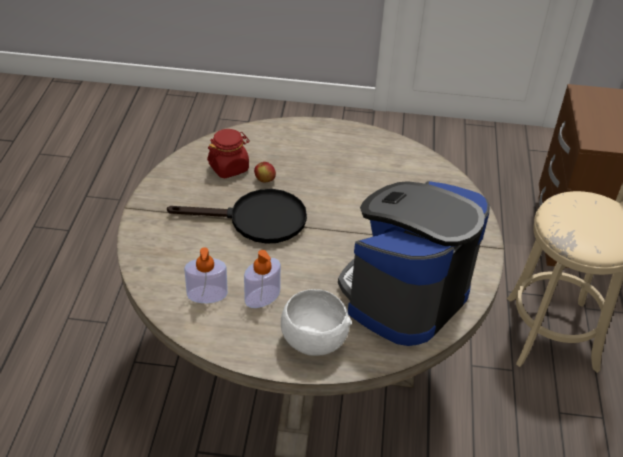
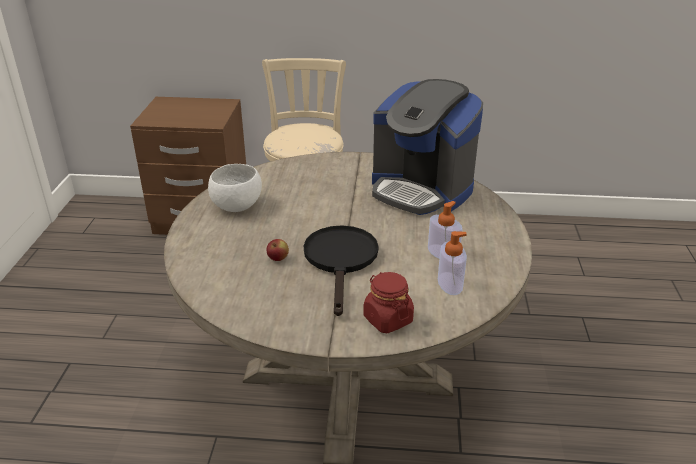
camera: 90 degrees left, 10 degrees down
(229, 167) = (255, 283): red jar -> red jar (387, 319)
(312, 341) = (483, 228): white bowl -> white bowl (236, 206)

